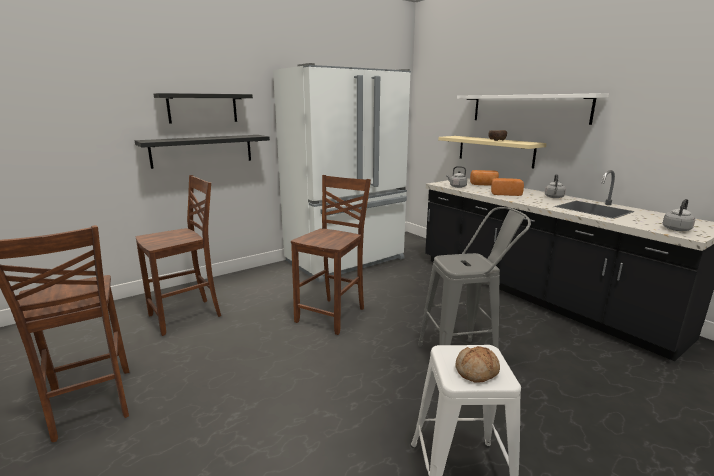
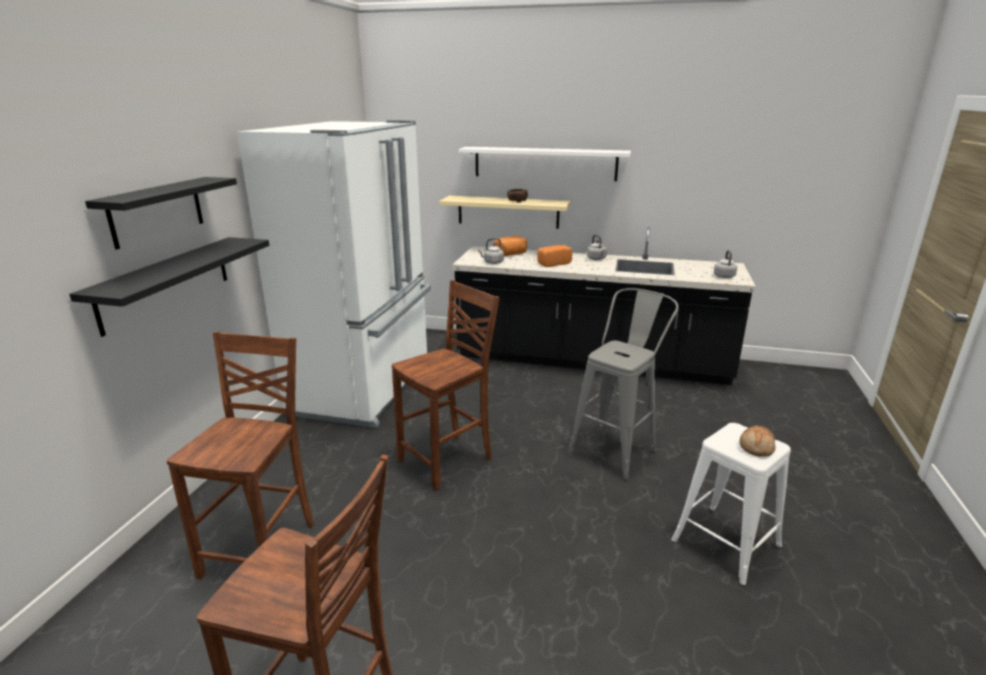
camera: 40 degrees left, 5 degrees up
(333, 315) = (448, 460): brown chair -> brown chair turned 60 degrees clockwise

